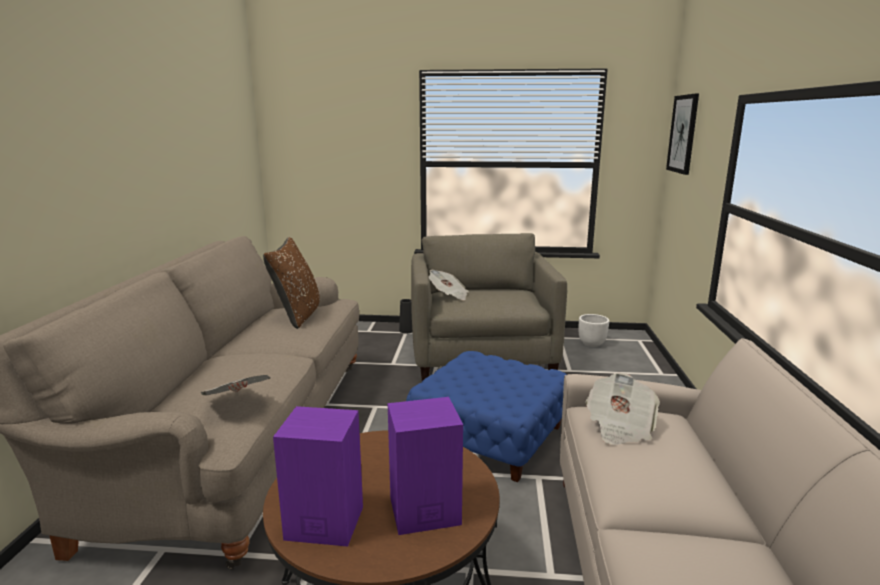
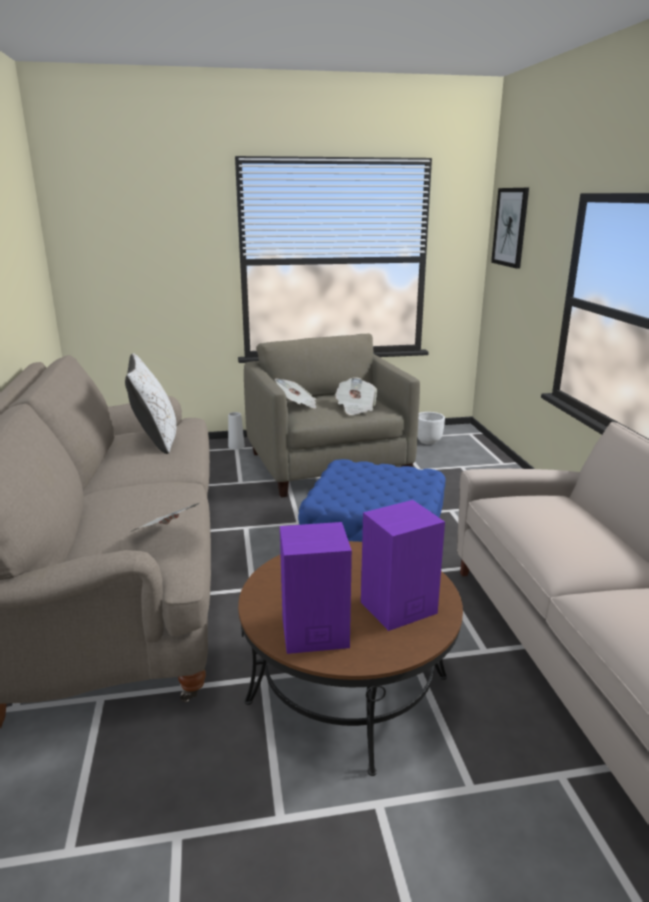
camera: 15 degrees left, 5 degrees up
(298, 315) = (155, 440): brown pillow -> white pillow
(406, 330) = (236, 446): black vase -> white vase
(619, 427) = (530, 511): newspaper -> newspaper (355, 408)

